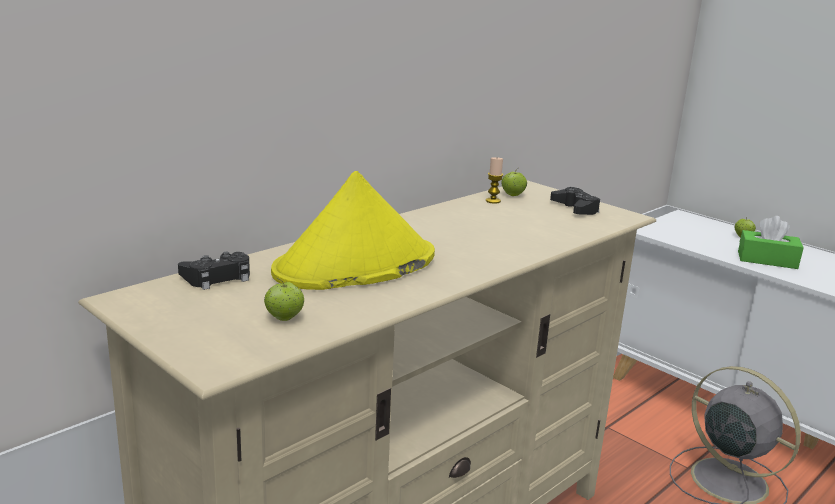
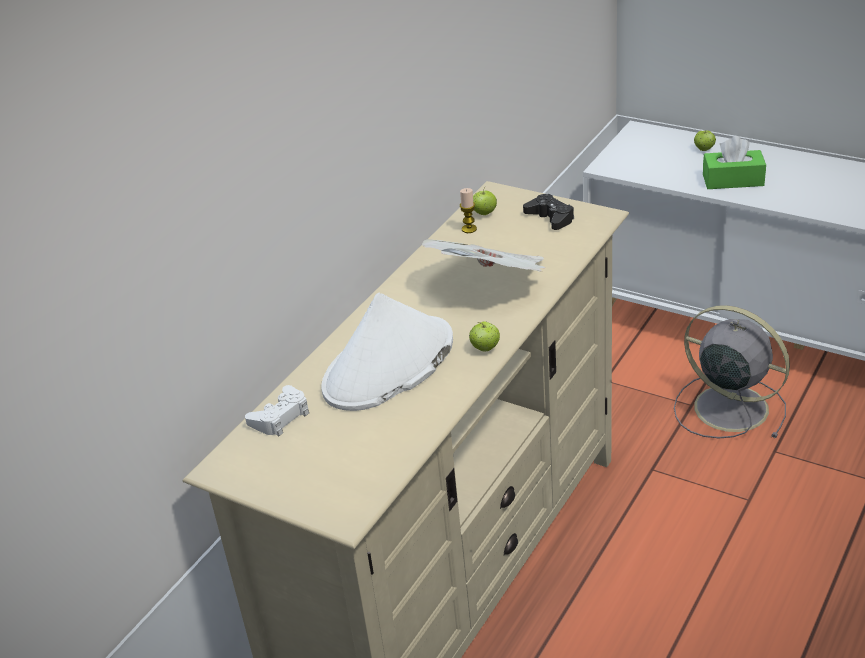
camera: 10 degrees left, 15 degrees up
(218, 277) = (280, 417): black game controller -> white game controller
(284, 318) = (366, 449): apple -> apple (485, 348)
(355, 265) = (388, 365): yellow hat -> white hat
(496, 234) = (492, 282): none -> newspaper

